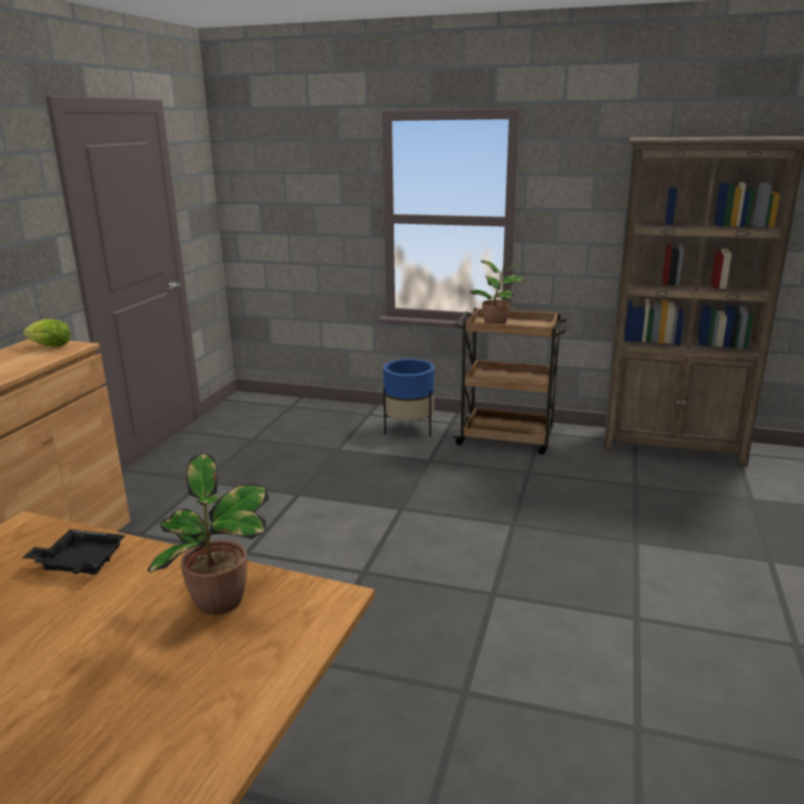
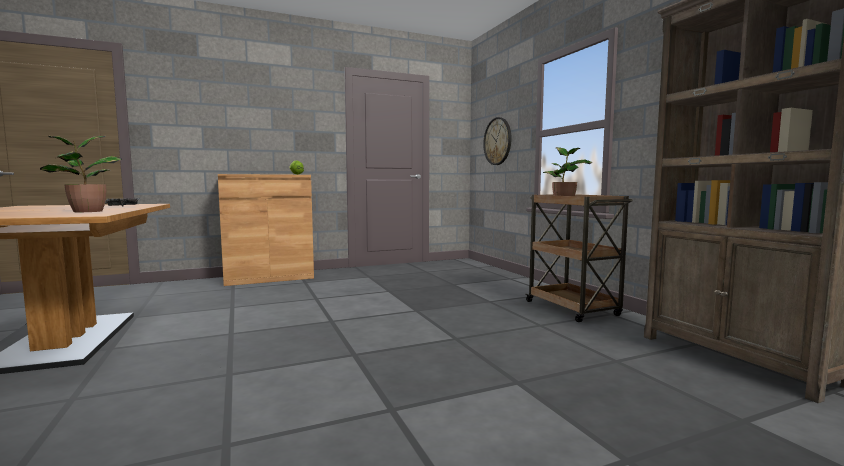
camera: 50 degrees right, 15 degrees down
(296, 217) = (497, 141): none -> wall clock
(409, 430) = (515, 289): blue planter -> none

